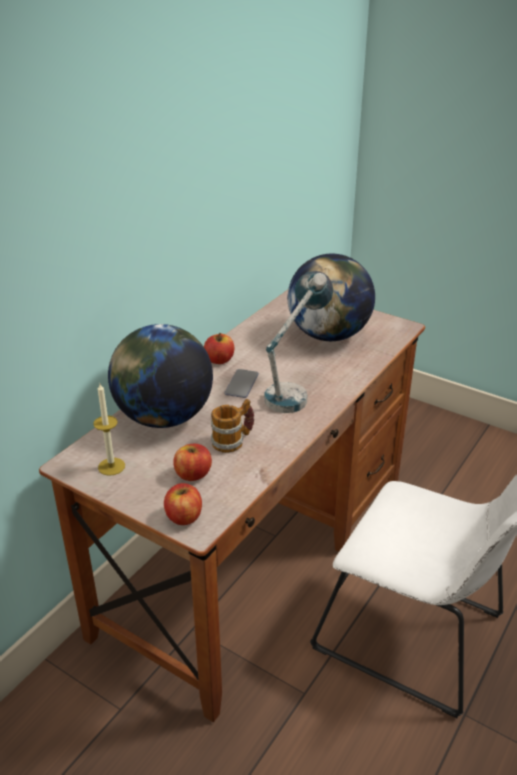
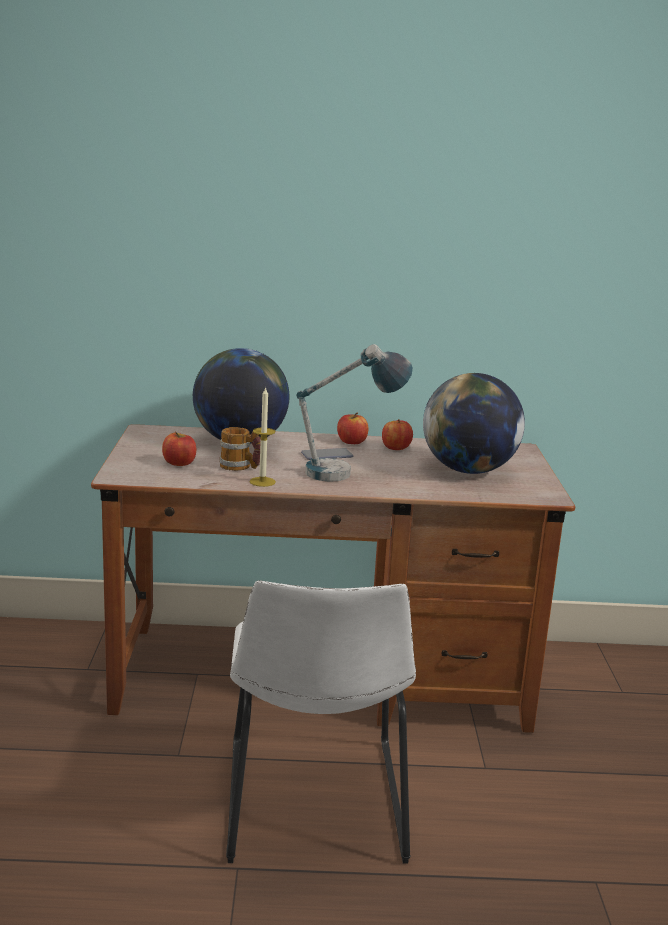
camera: 55 degrees right, 15 degrees down
(111, 466) = (157, 440): candle -> candle (262, 482)
(184, 517) = (125, 470): apple -> apple (396, 448)

